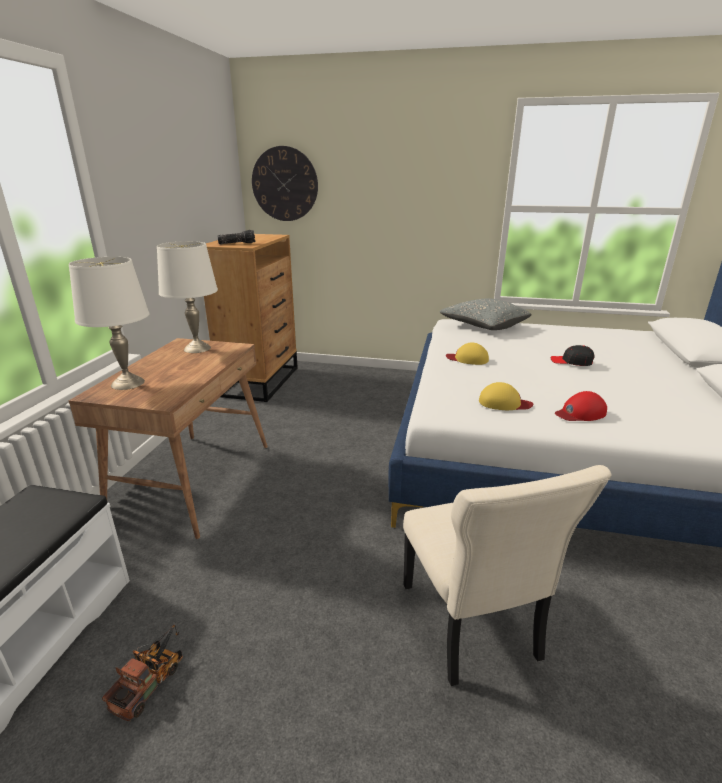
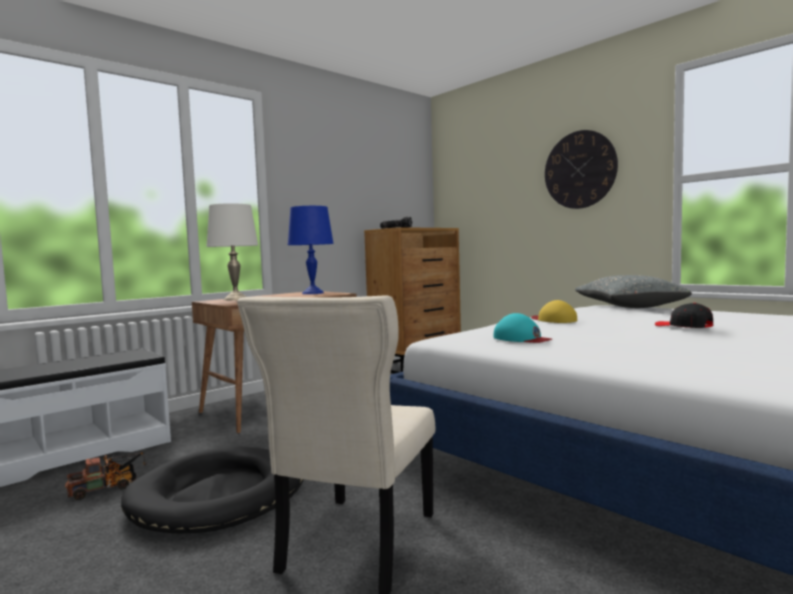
camera: 35 degrees right, 20 degrees down
(197, 348) = (313, 293): white table lamp -> blue table lamp
(284, 184) = (463, 187): wall clock -> wall clock (579, 170)
(293, 628) = (220, 495): none -> black dog bed
(504, 403) = (521, 338): yellow cap -> turquoise cap
(580, 413) = (599, 350): red cap -> none

